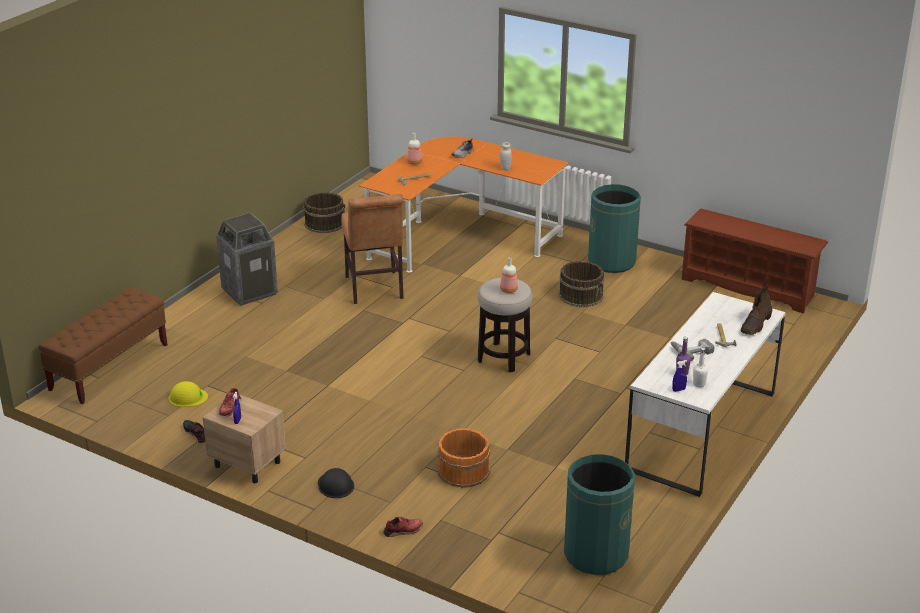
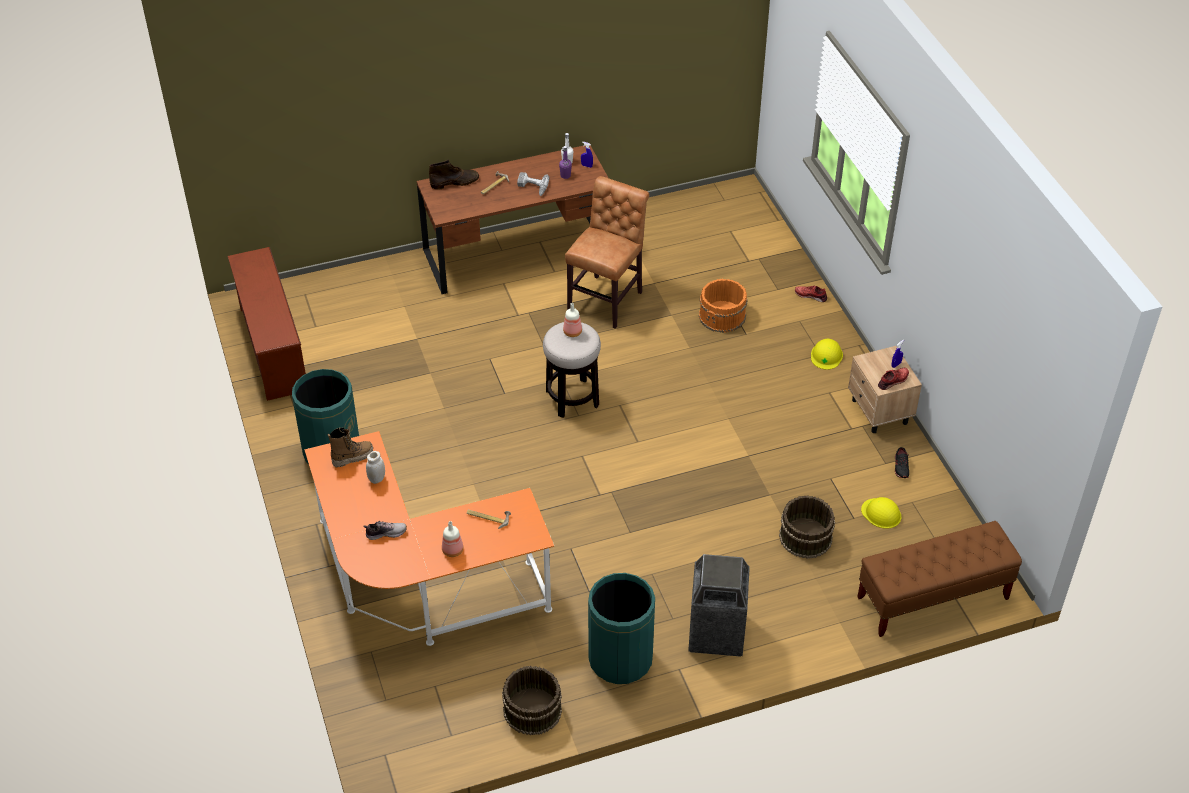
camera: 140 degrees left, 15 degrees up
(335, 485) = (826, 355): black hard hat -> yellow hard hat
(374, 289) = (591, 555): brown chair -> brown chair (607, 299)
(535, 170) = (352, 457): none -> boot
(581, 295) = (418, 427): brown bucket -> brown bucket (805, 537)
(596, 554) = (703, 215): green trash can -> green trash can (620, 659)
(701, 430) = (517, 252): white desk -> brown desk

